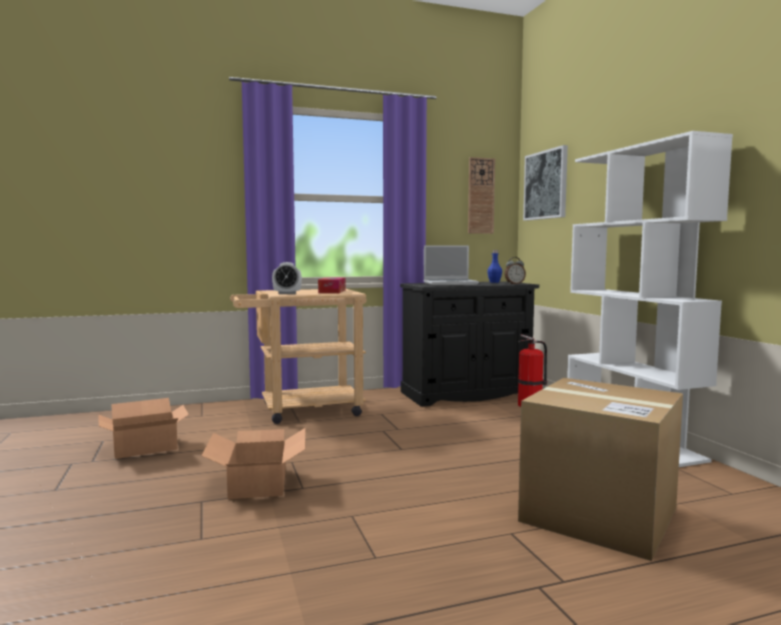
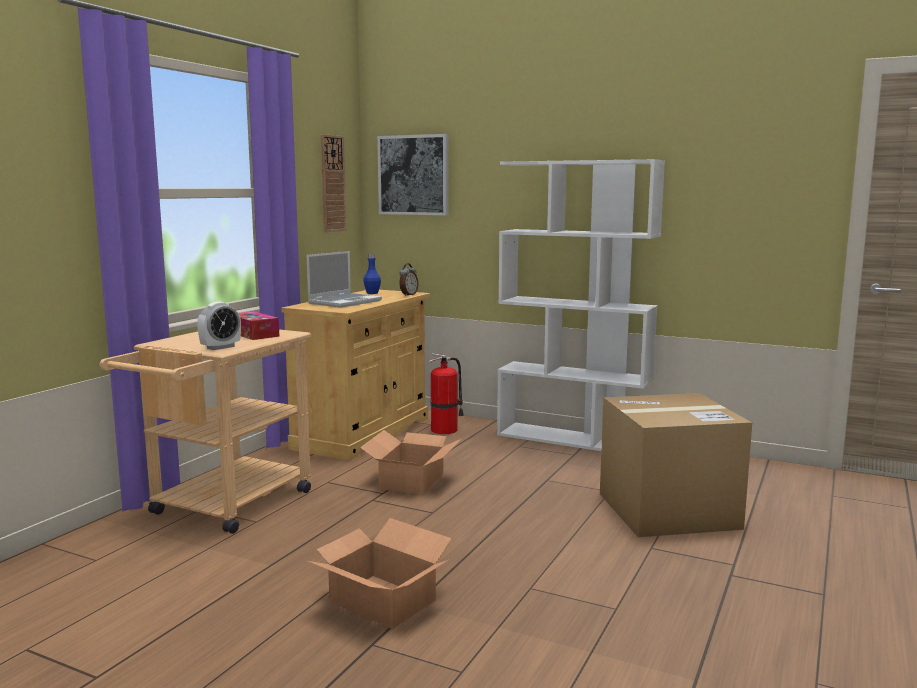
camera: 45 degrees left, 5 degrees up
(144, 447) = (125, 628): cardboard box -> cardboard box (411, 481)
(466, 394) = (363, 433): black cabinet -> beige cabinet

